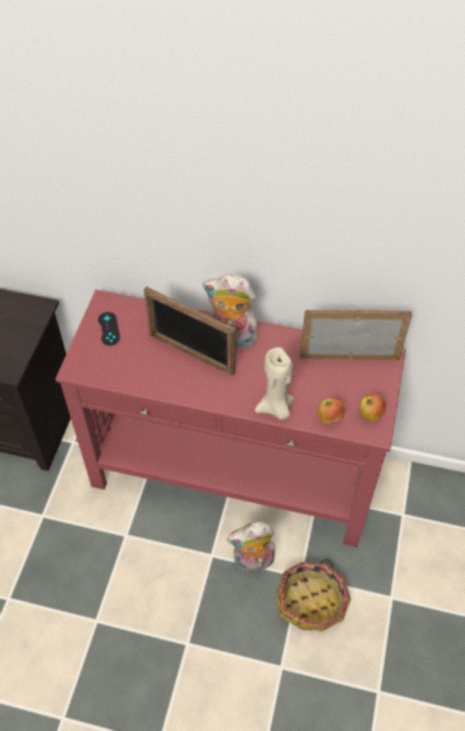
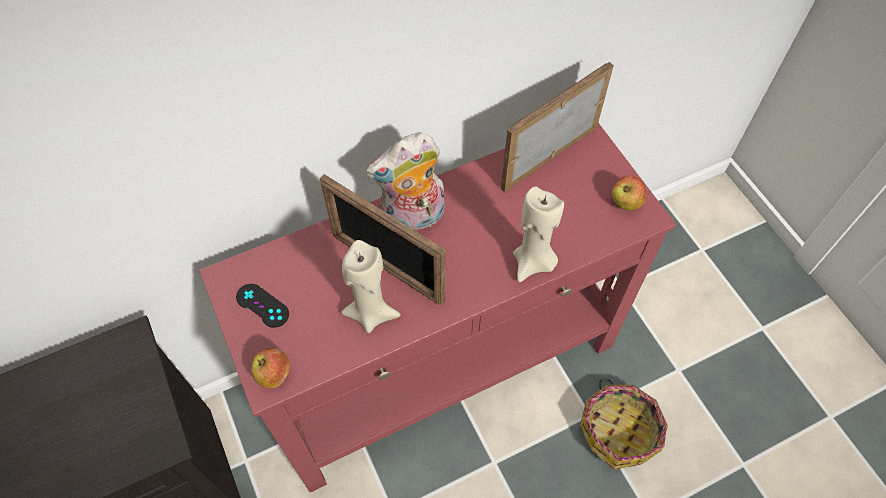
camera: 40 degrees left, 5 degrees up
(159, 371) = (371, 312): none -> beige candle
(191, 354) = (387, 267): picture frame -> picture frame turned 45 degrees clockwise
(253, 561) = (537, 436): plush toy -> none
(329, 417) = (592, 234): apple -> apple (274, 374)

